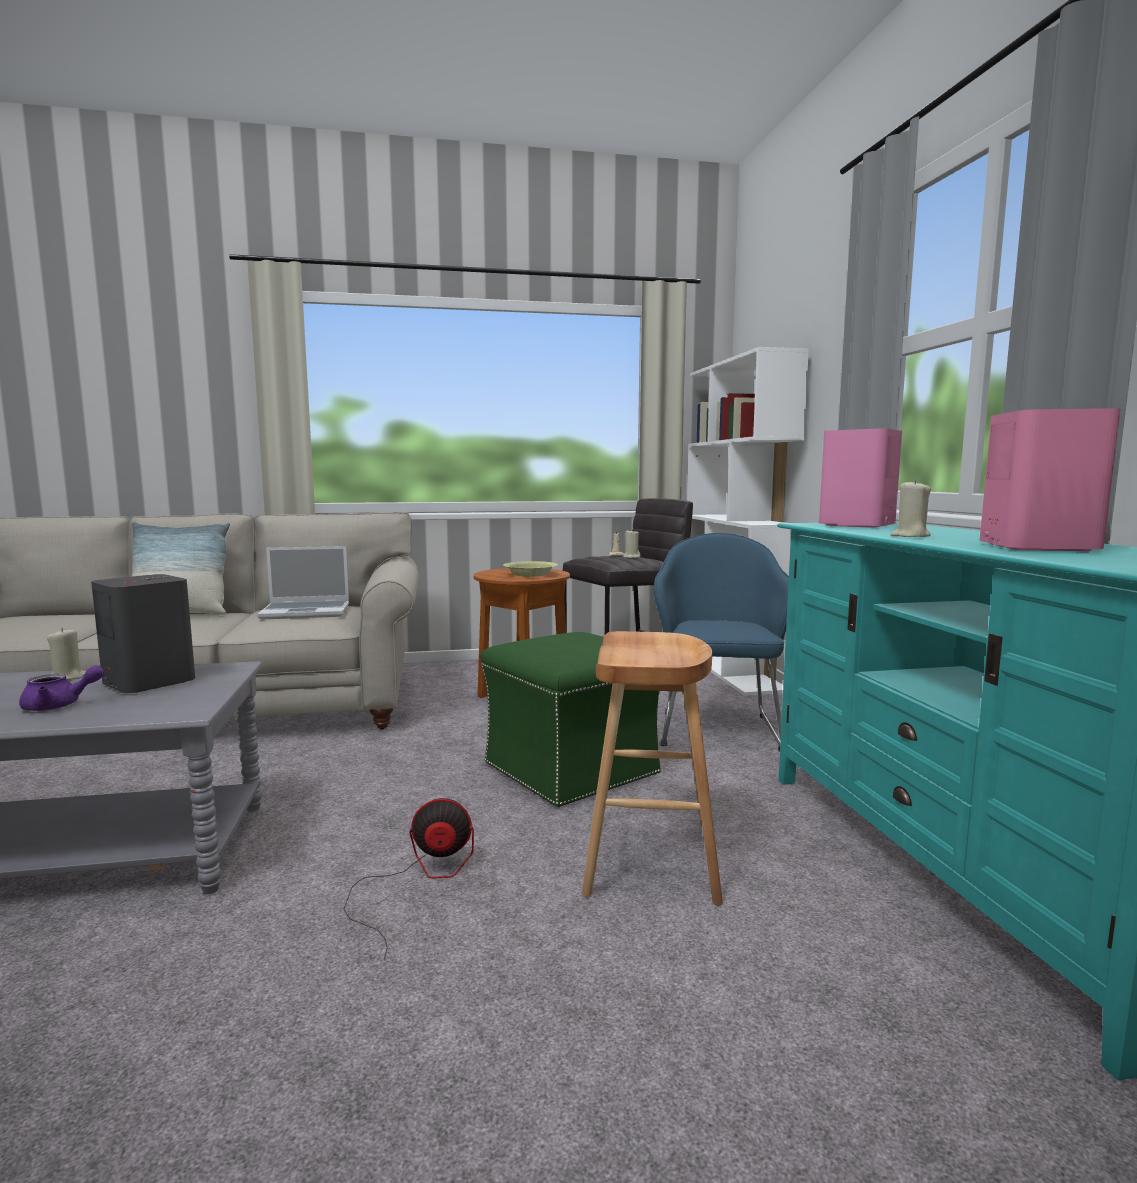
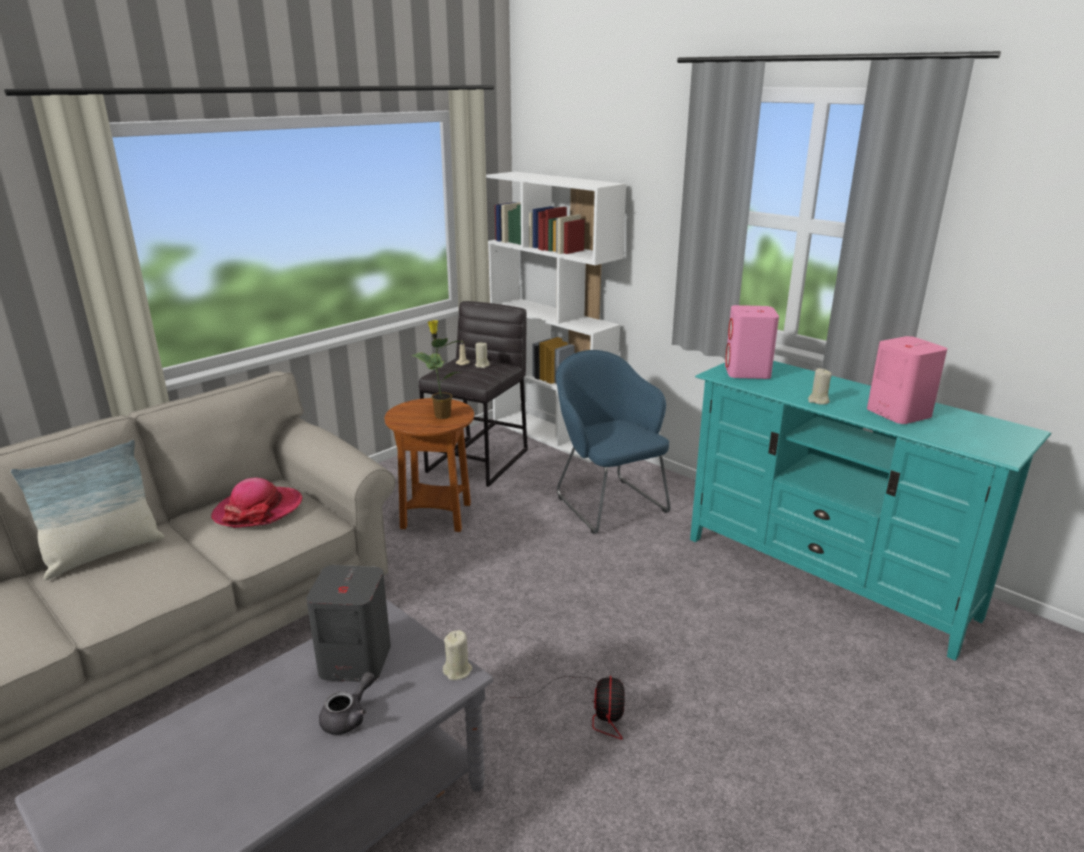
camera: 35 degrees left, 15 degrees up
(59, 706) = (349, 717): purple teapot -> grey teapot
(68, 677) = (266, 686): beige candle -> beige candle (457, 671)
(307, 612) = (258, 510): laptop -> hat
(418, 880) = (591, 710): fan -> fan turned 135 degrees clockwise
(530, 575) = (442, 415): yellow bowl -> potted plant
(572, 769) = (565, 579): green ottoman -> none
(650, 857) = (690, 630): brown stool -> none

